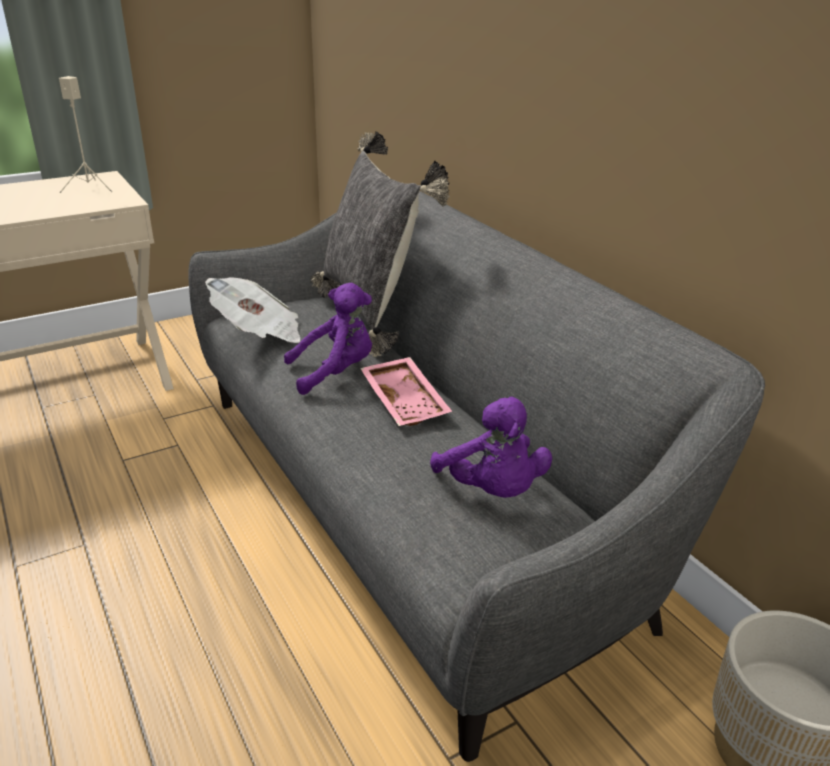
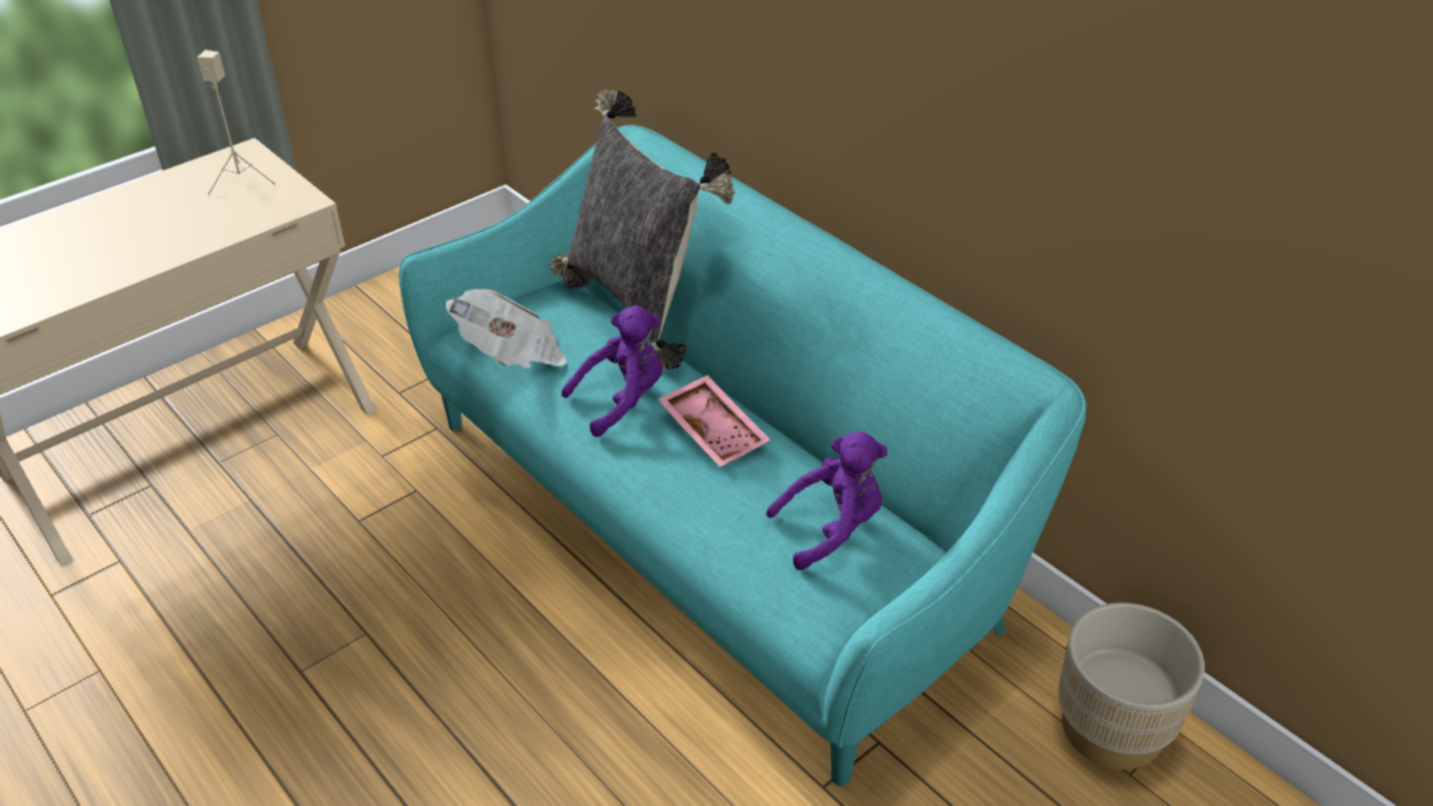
camera: 10 degrees left, 10 degrees up
(412, 500) = (716, 521): grey sofa -> turquoise sofa
(491, 490) = (832, 529): purple plush toy -> purple plush toy turned 75 degrees counterclockwise

